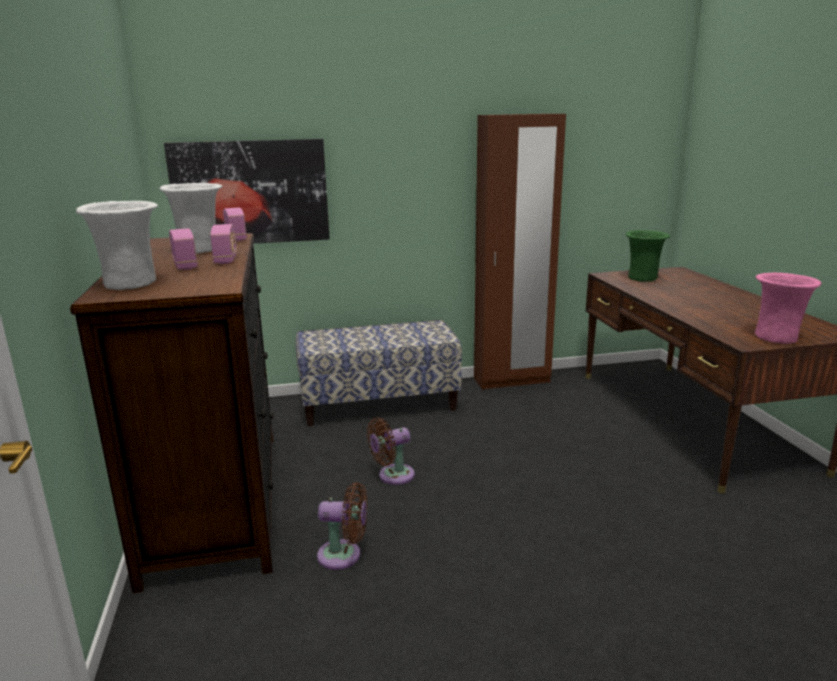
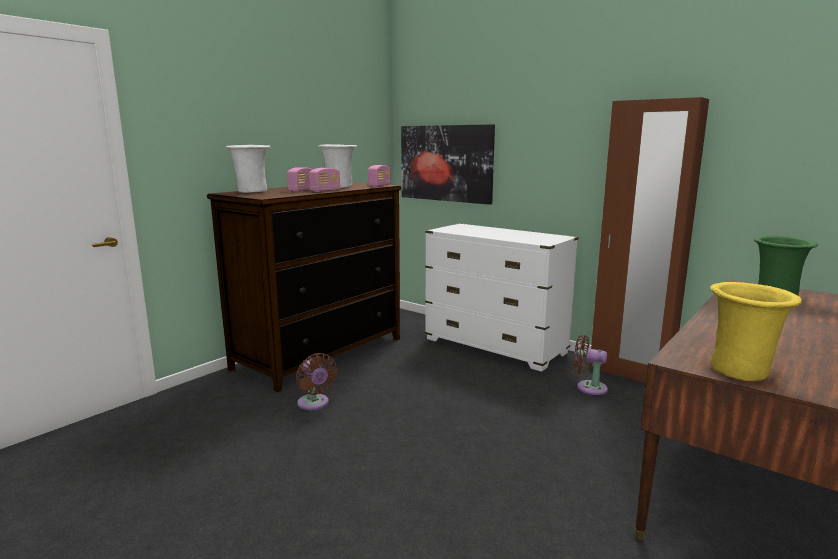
camera: 50 degrees right, 5 degrees down
(379, 404) = (495, 346): bench -> white dresser
(392, 476) = (416, 384): brown fan -> brown fan (588, 387)
(777, 337) = (742, 371): pink vase -> yellow vase

